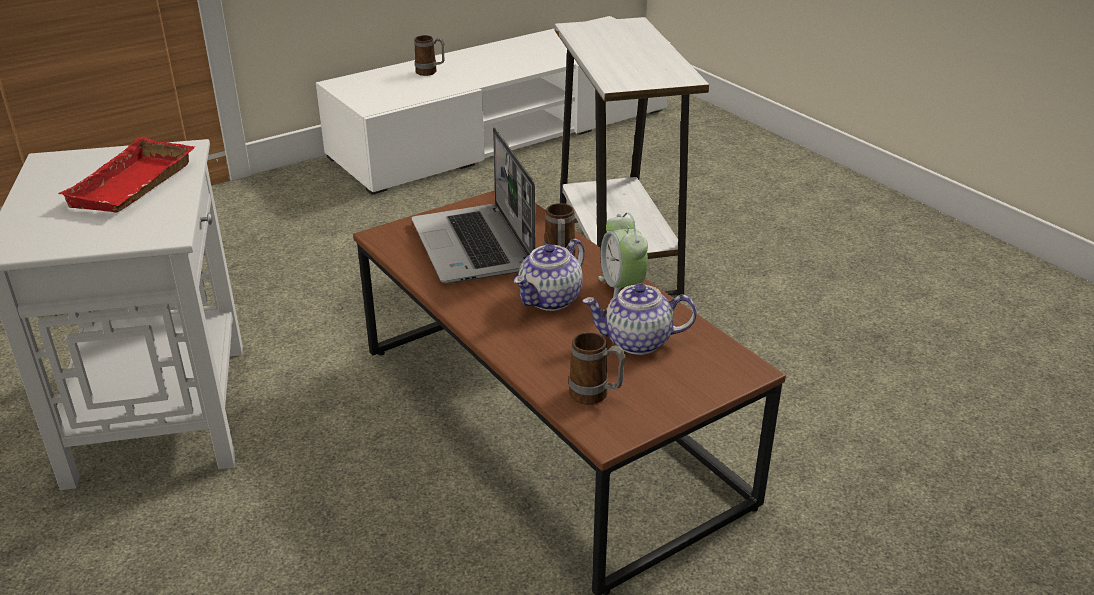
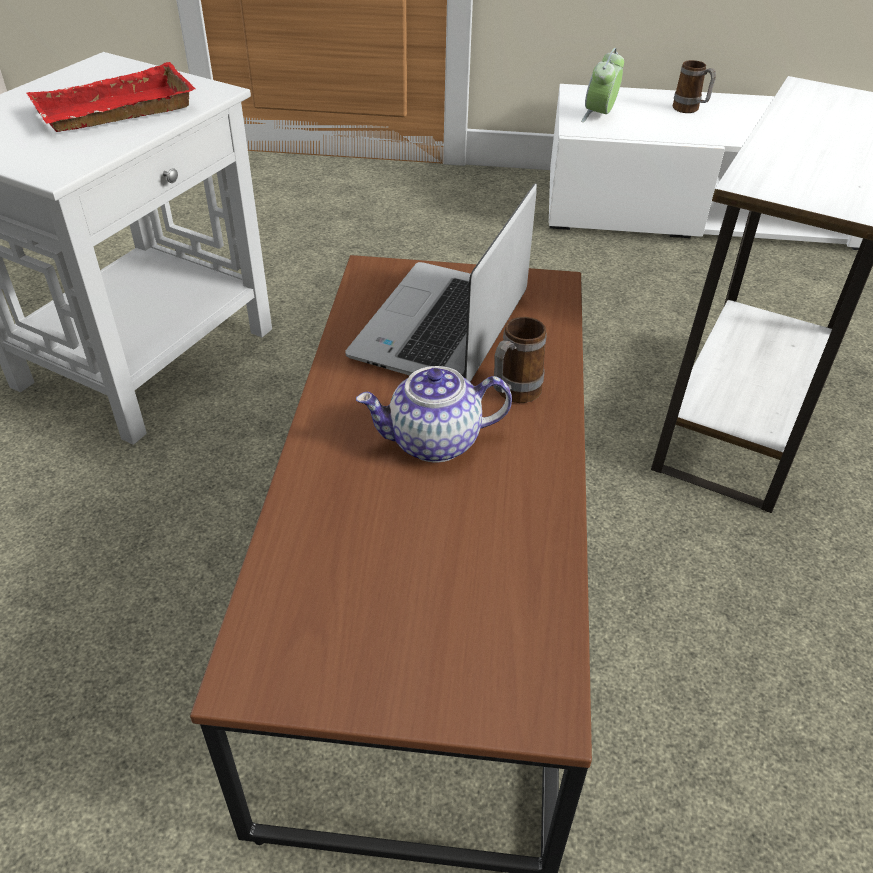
camera: 40 degrees right, 10 degrees up
(595, 396) = (308, 610): mug -> none
(622, 288) = (536, 475): alarm clock -> alarm clock (599, 116)
(637, 342) = (456, 565): teapot -> none

